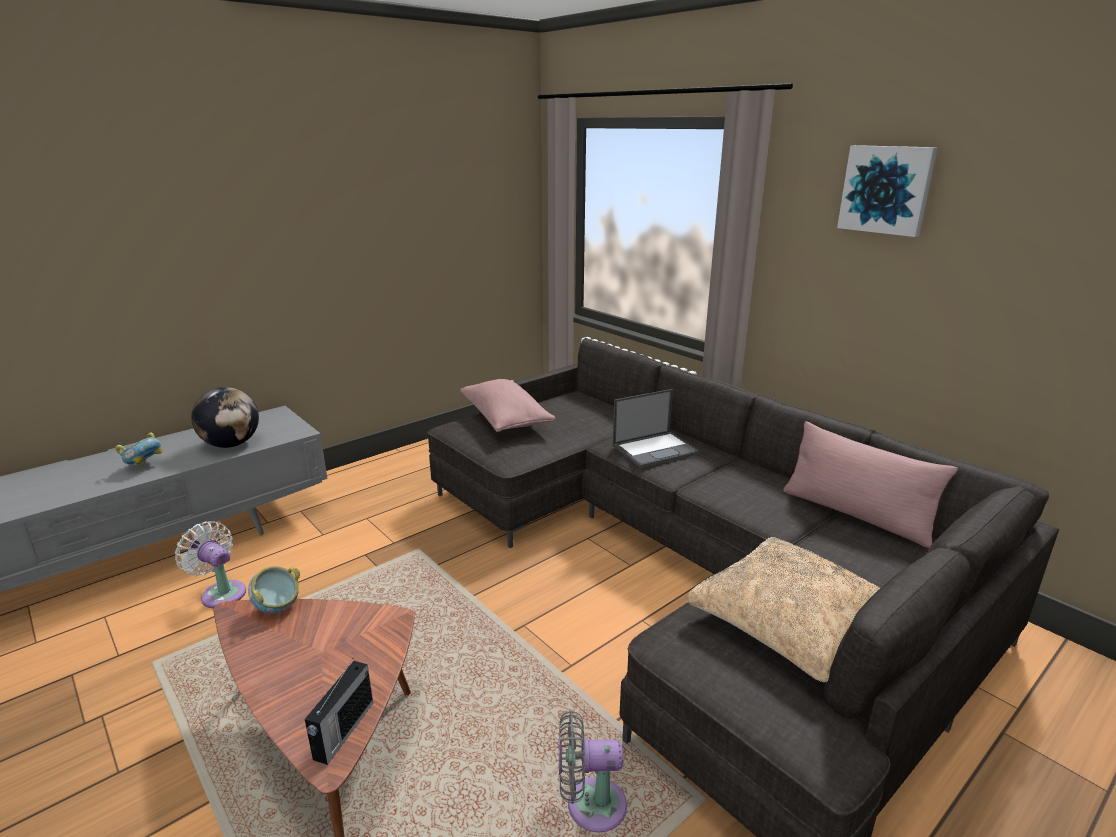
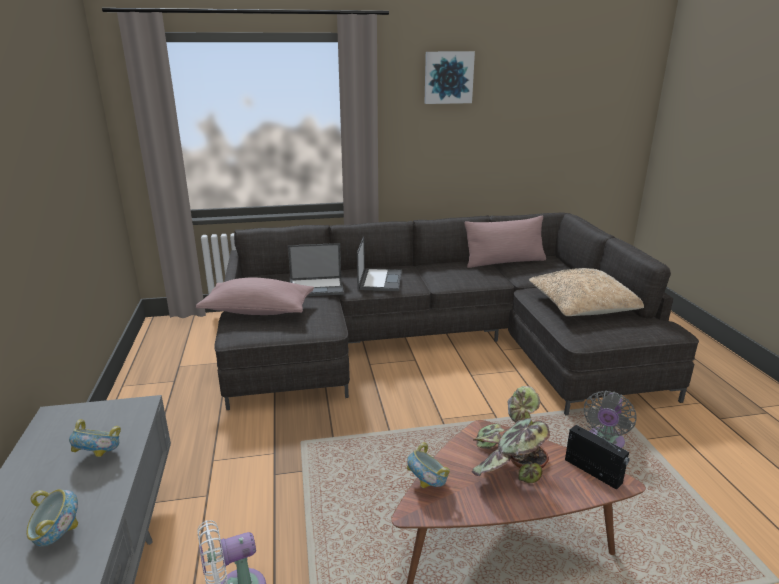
camera: 60 degrees left, 0 degrees up
(231, 444) = (100, 456): globe -> bowl
(326, 654) = (507, 467): none -> potted plant
(590, 425) = (317, 287): none -> laptop

